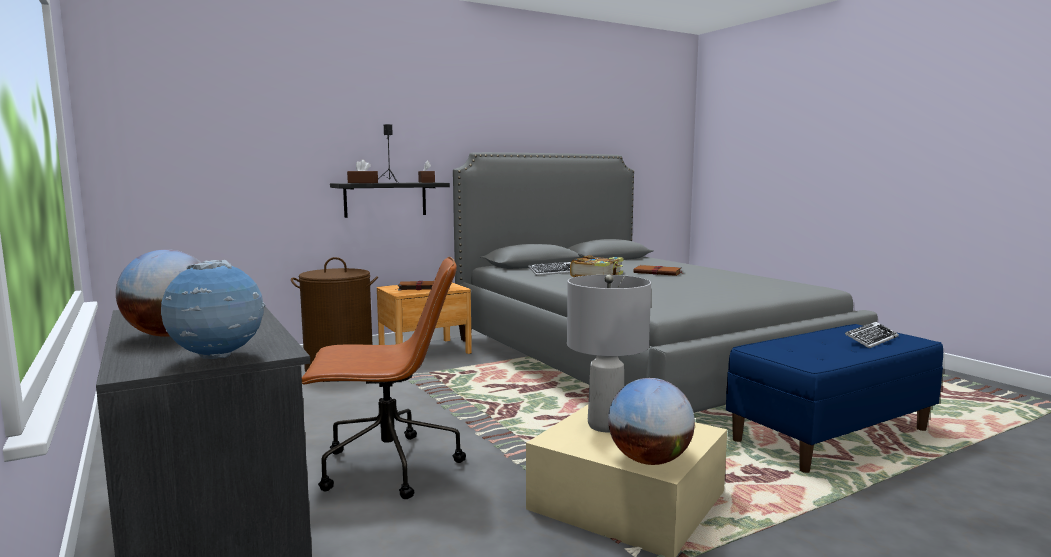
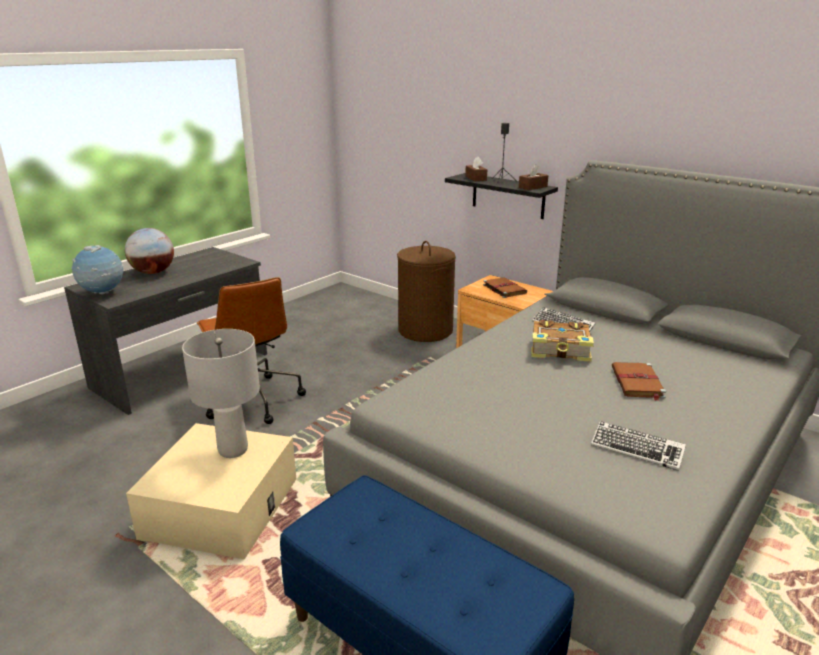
camera: 70 degrees right, 15 degrees up
(649, 460) = (166, 477): globe -> none
(871, 339) = (465, 593): keyboard -> keyboard (636, 450)

